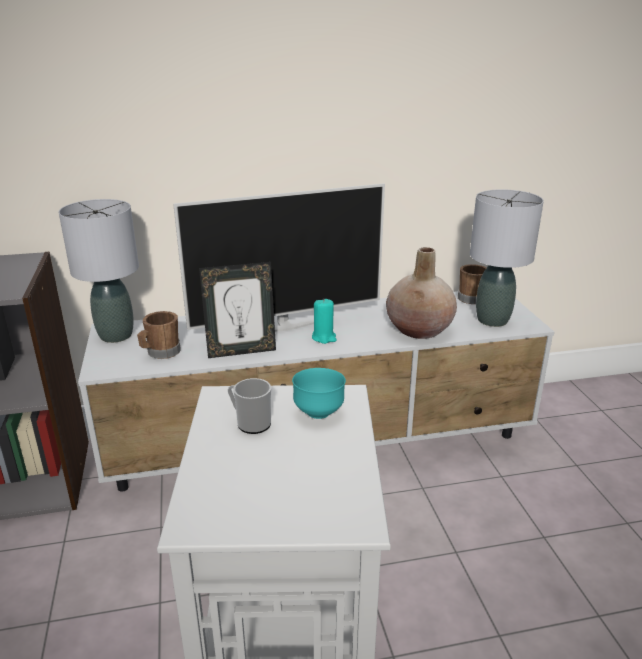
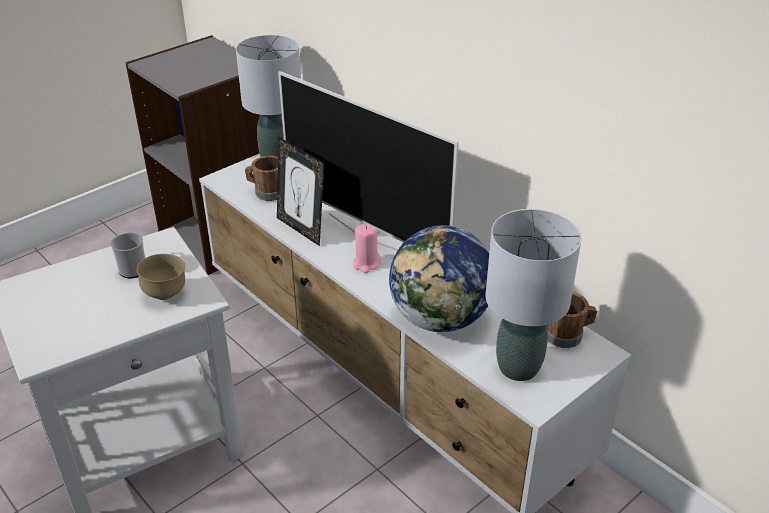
camera: 60 degrees right, 10 degrees up
(318, 413) = (166, 294): turquoise bowl -> brown bowl
(324, 337) = (366, 264): turquoise candle -> pink candle
(419, 329) = (440, 319): beige vase -> globe

